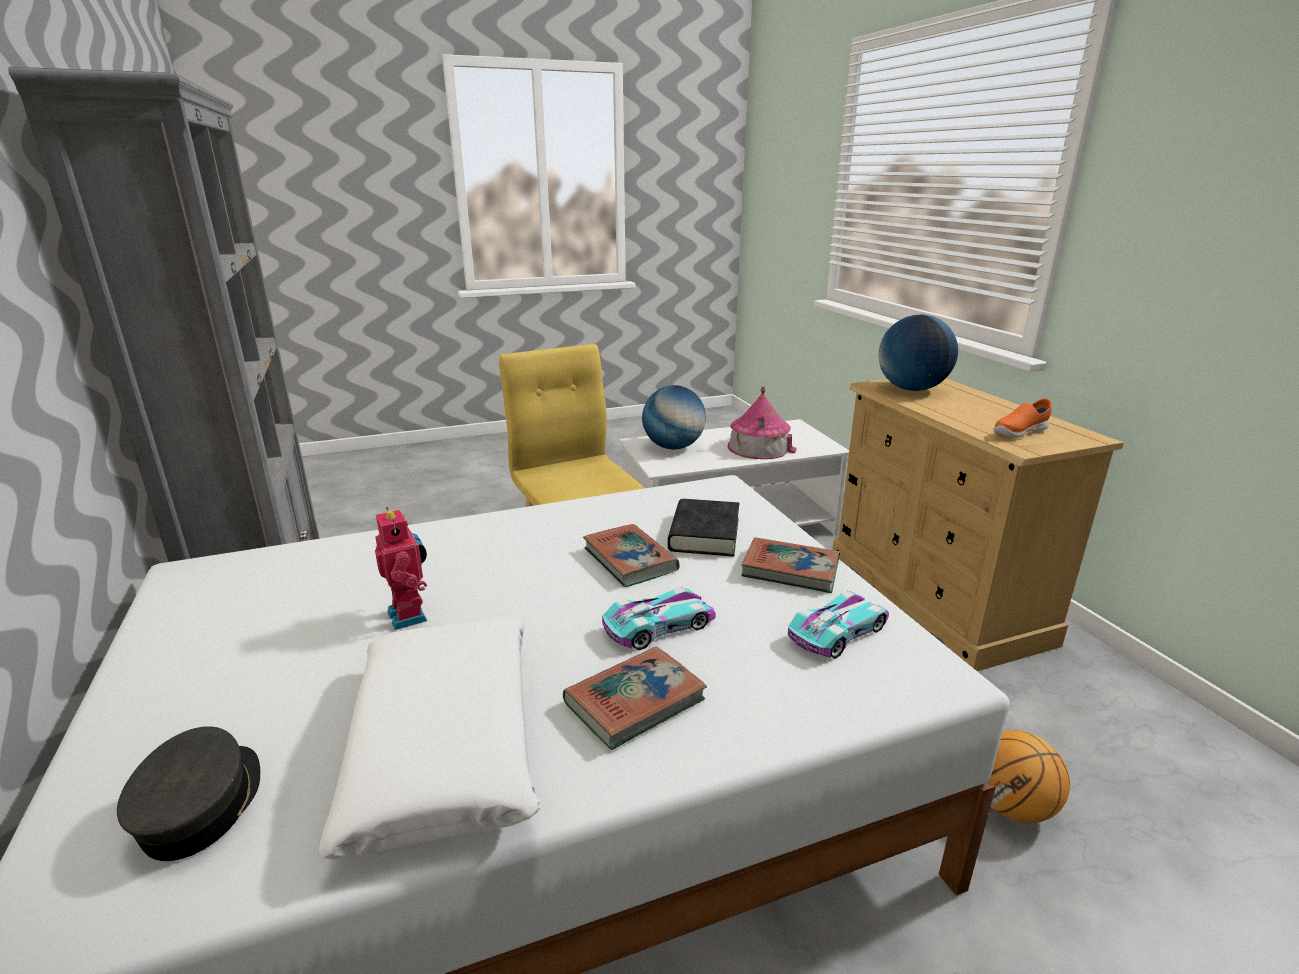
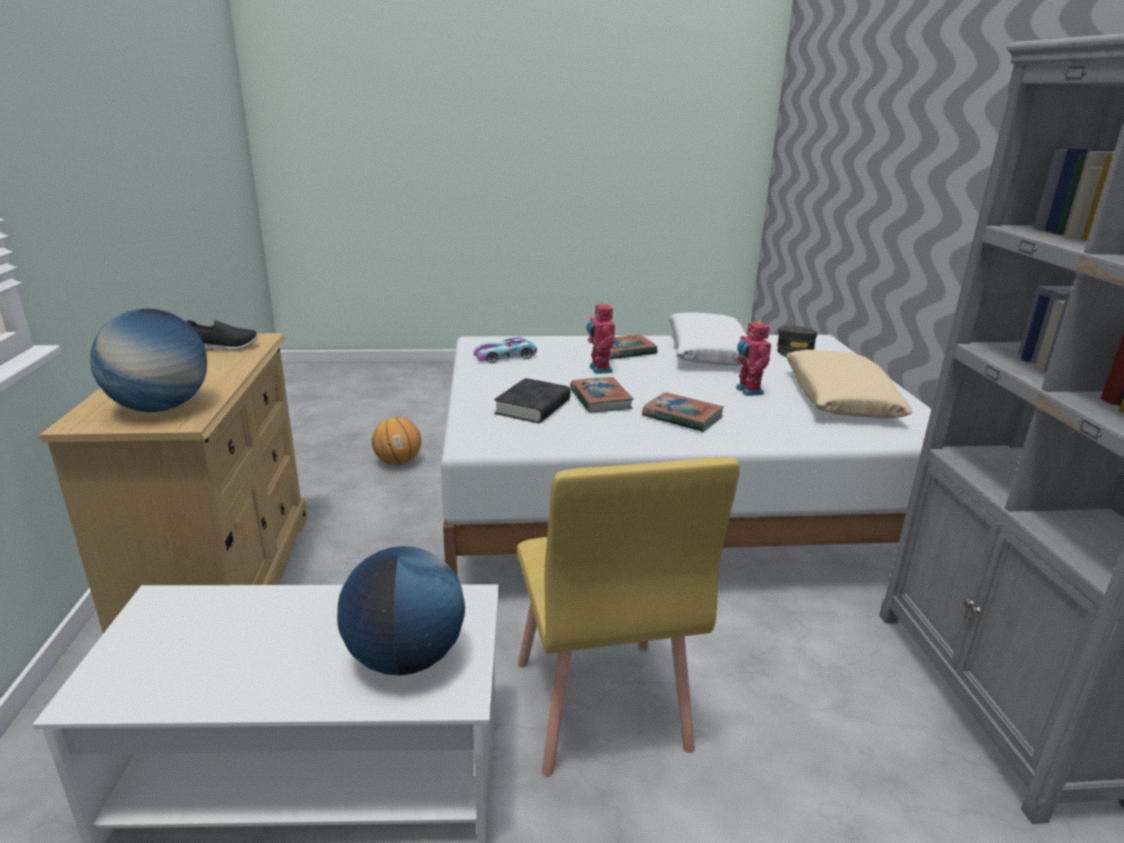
camera: 165 degrees left, 0 degrees up
(261, 625) = (840, 398): none -> beige pillow
(659, 626) = (599, 369): toy car -> toy robot
(759, 447) = (262, 626): toy house -> none
(790, 570) = (496, 381): book -> book (682, 417)
(1019, 433) = (223, 348): orange shoe -> black shoe

